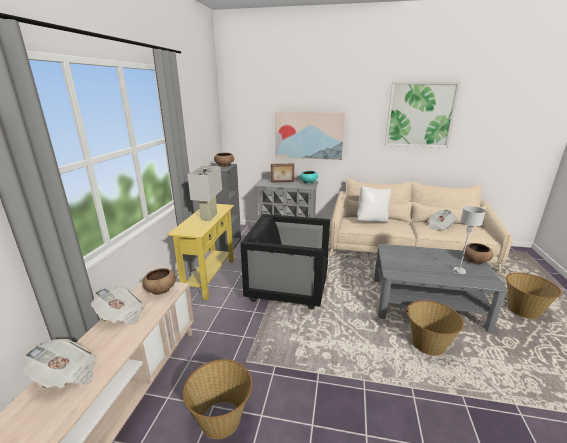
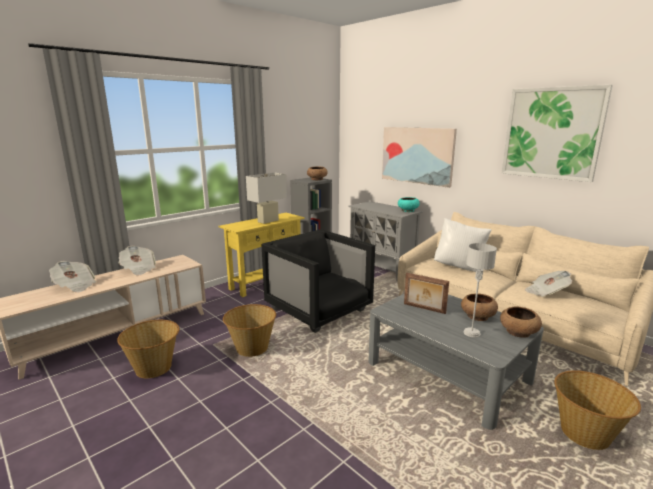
camera: 35 degrees right, 5 degrees down
(160, 290) = (179, 263): brown bowl -> brown bowl (477, 316)
(282, 182) = (381, 206): picture frame -> picture frame (424, 309)
(427, 344) = (385, 403): basket -> basket (251, 348)

